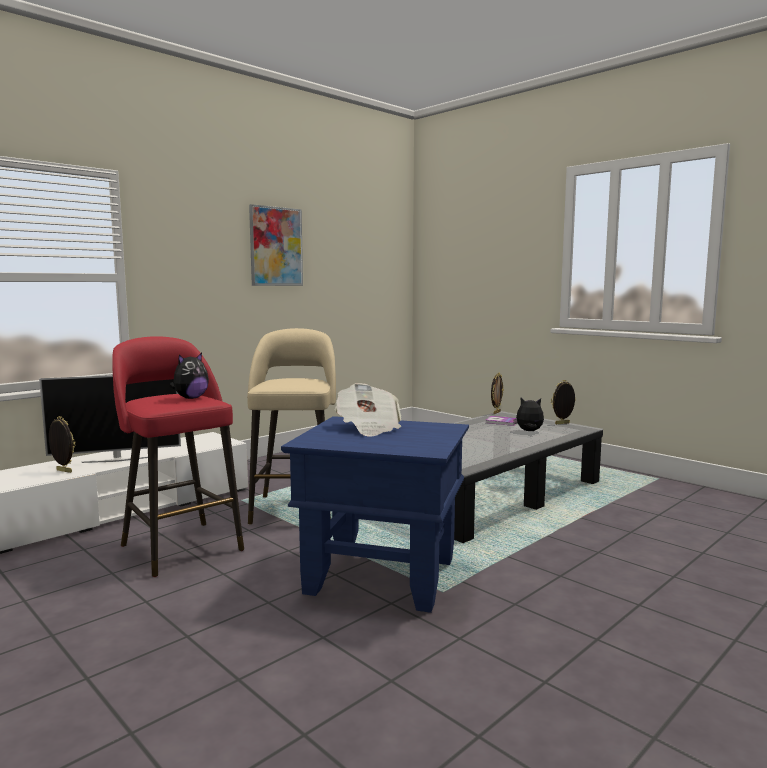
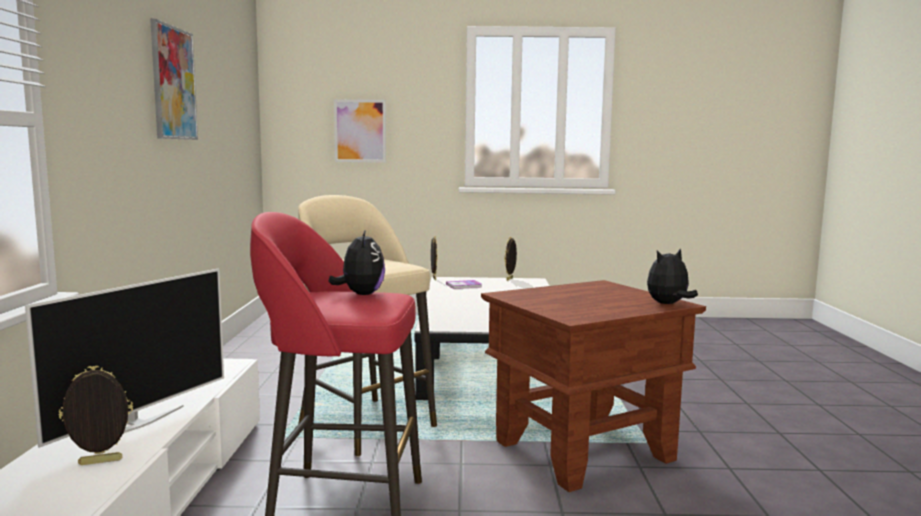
camera: 45 degrees left, 0 degrees up
(368, 428) = (558, 296): newspaper -> none
(381, 575) = (582, 450): blue side table -> brown side table
(477, 274) = (360, 131): none -> picture
(529, 431) = (508, 289): plush toy -> plush toy (668, 304)

